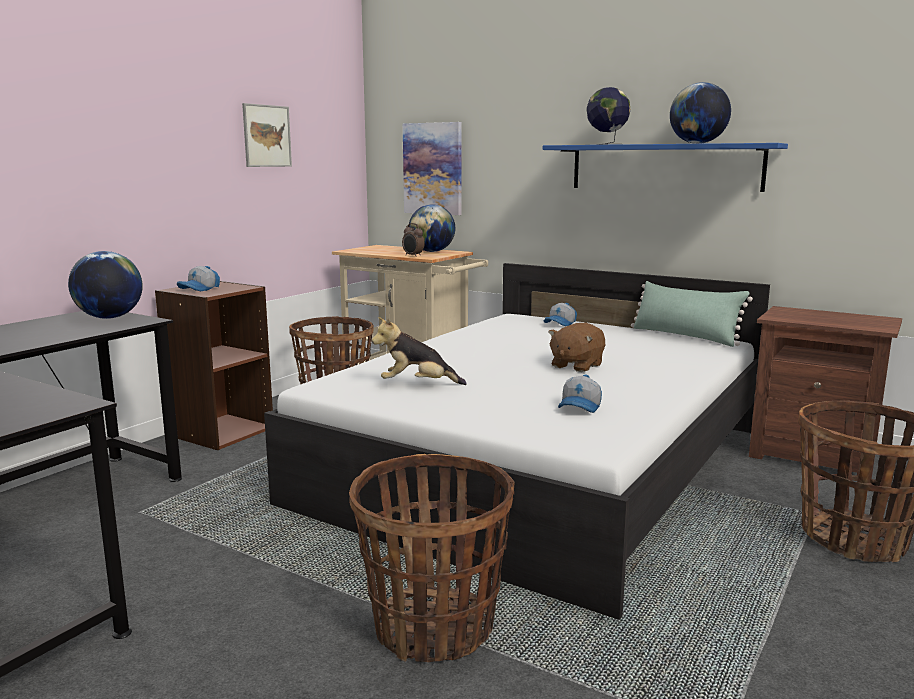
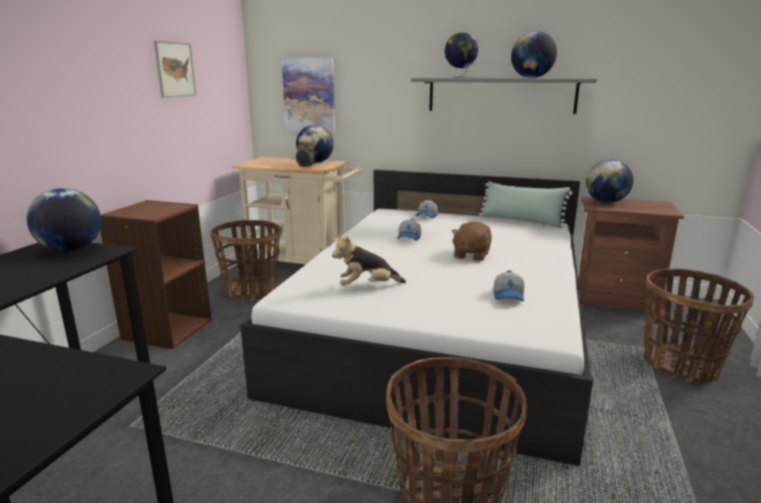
camera: 15 degrees left, 5 degrees up
(200, 289) = (140, 211): cap -> cap (409, 237)
(664, 167) = (501, 95): blue shelf -> grey shelf
(799, 313) = (606, 202): none -> globe

